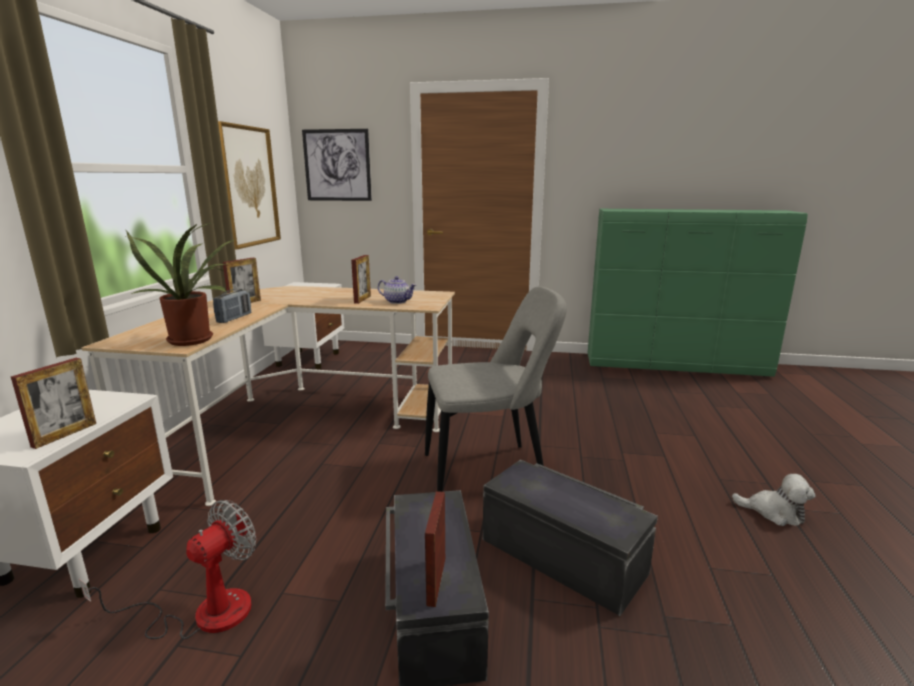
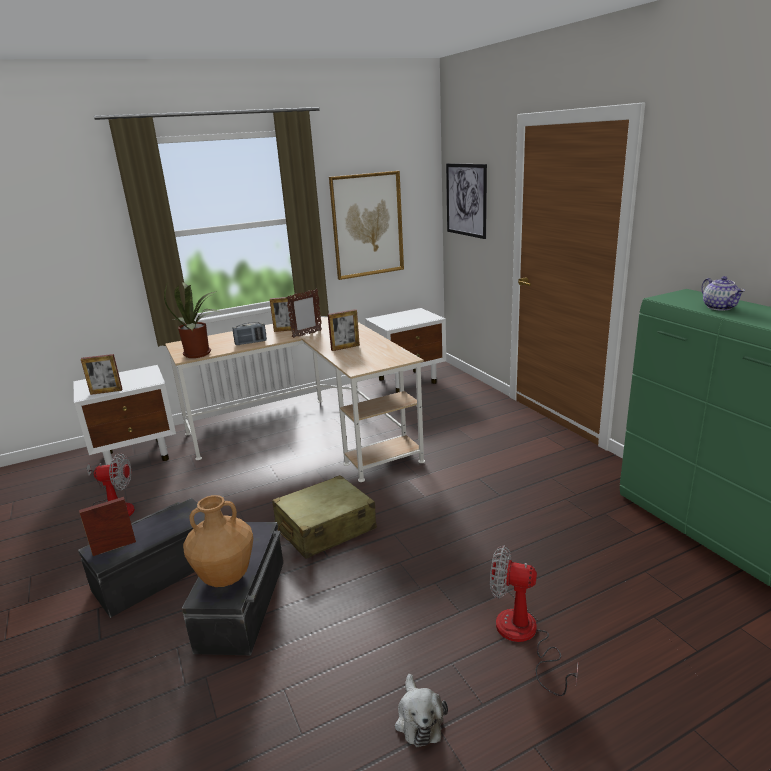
camera: 55 degrees right, 5 degrees up
(283, 301) = (307, 334): none -> picture frame
(397, 301) = (356, 357): teapot -> teapot (720, 307)
(489, 471) = (325, 528): grey chair -> beige suitcase
(594, 511) = (225, 578): none -> brown vase
(708, 446) = (524, 638): none -> fan

